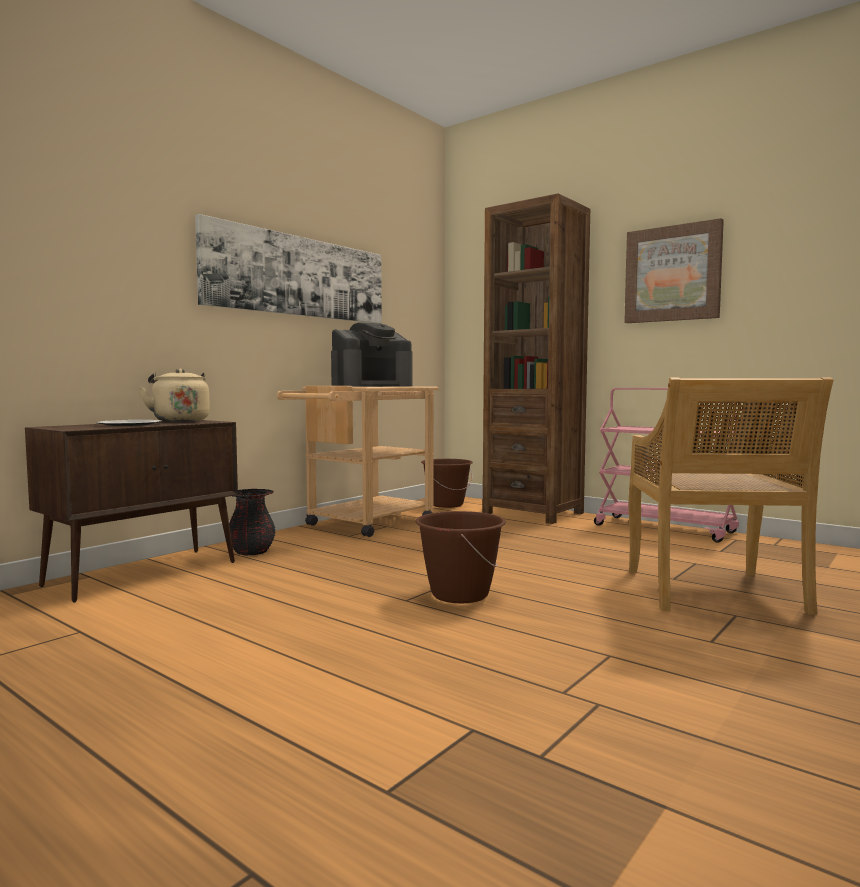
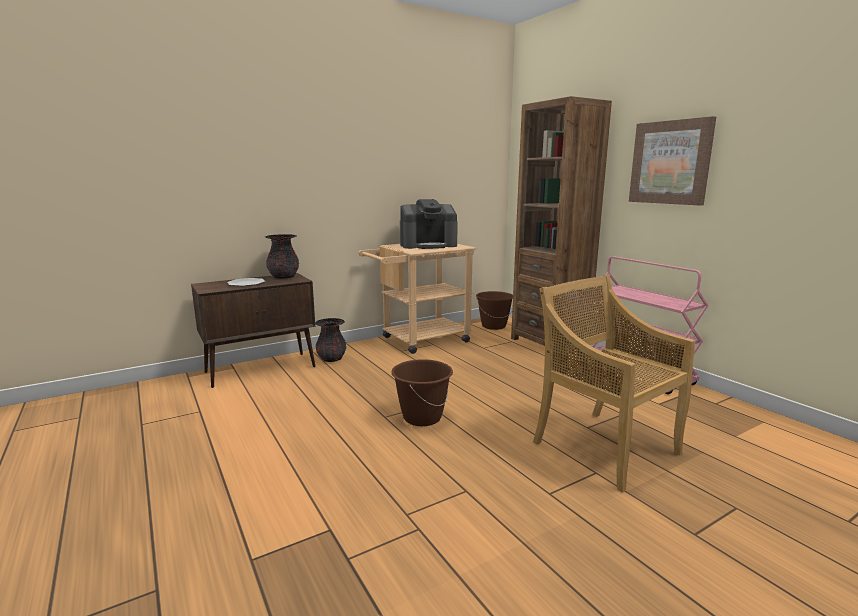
camera: 20 degrees right, 10 degrees up
(179, 421) = (284, 277): beige kettle -> black vase
(299, 277) = (377, 167): picture -> none
(713, 592) = (603, 447): beige chair -> beige chair turned 120 degrees clockwise

